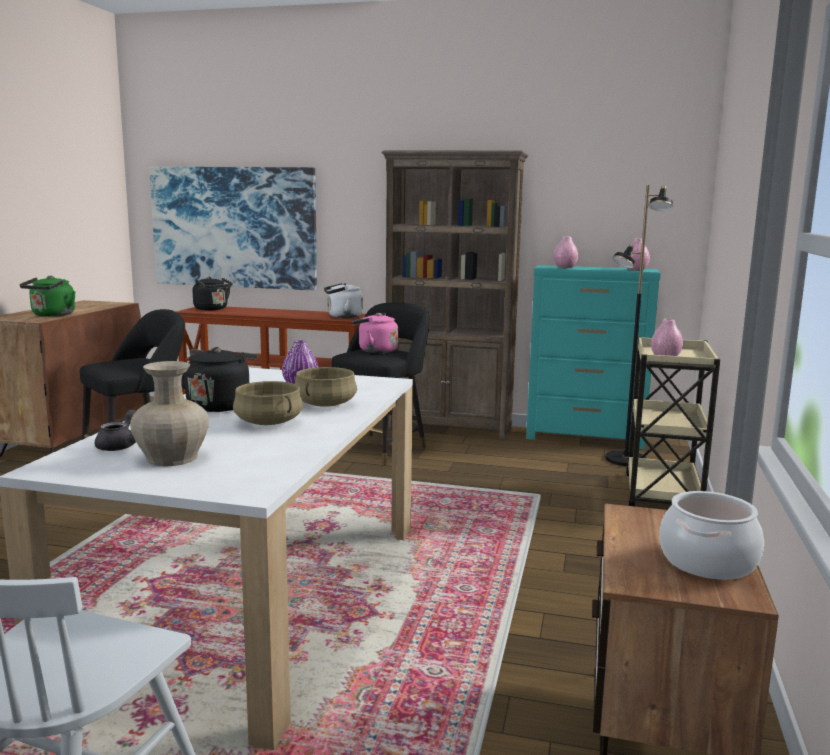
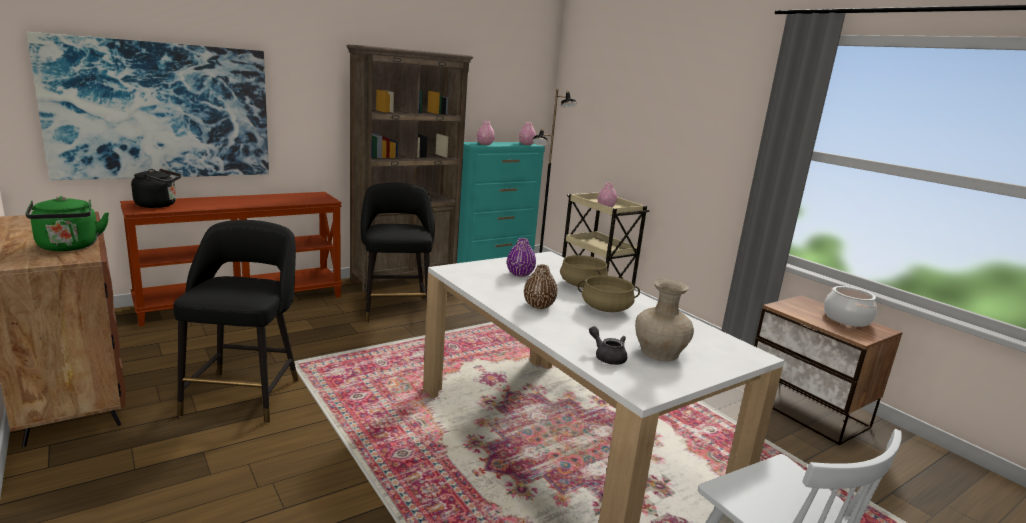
camera: 50 degrees left, 5 degrees up
(219, 405) = (539, 305): black kettle -> brown vase
(342, 316) = (315, 198): white kettle -> none
(375, 351) = (395, 228): pink kettle -> none

